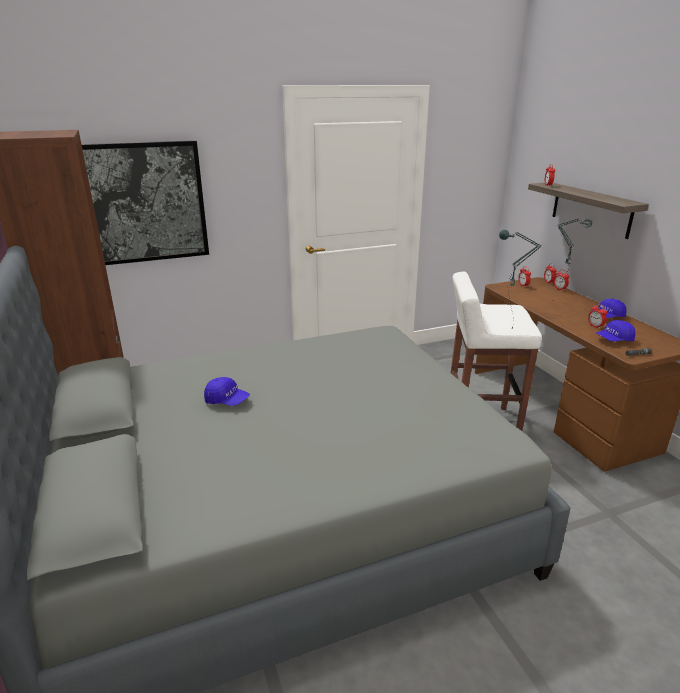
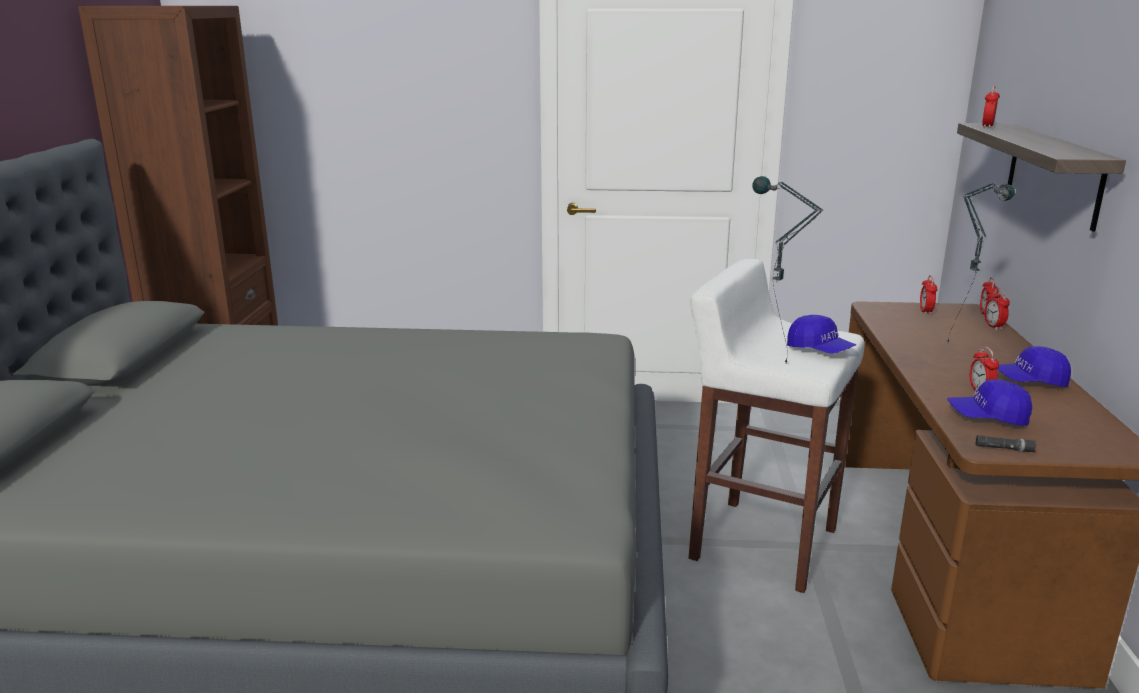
camera: 25 degrees right, 5 degrees down
(144, 203) = (331, 114): picture -> none
(227, 401) = (267, 381): blue cap -> blue cap (819, 350)

